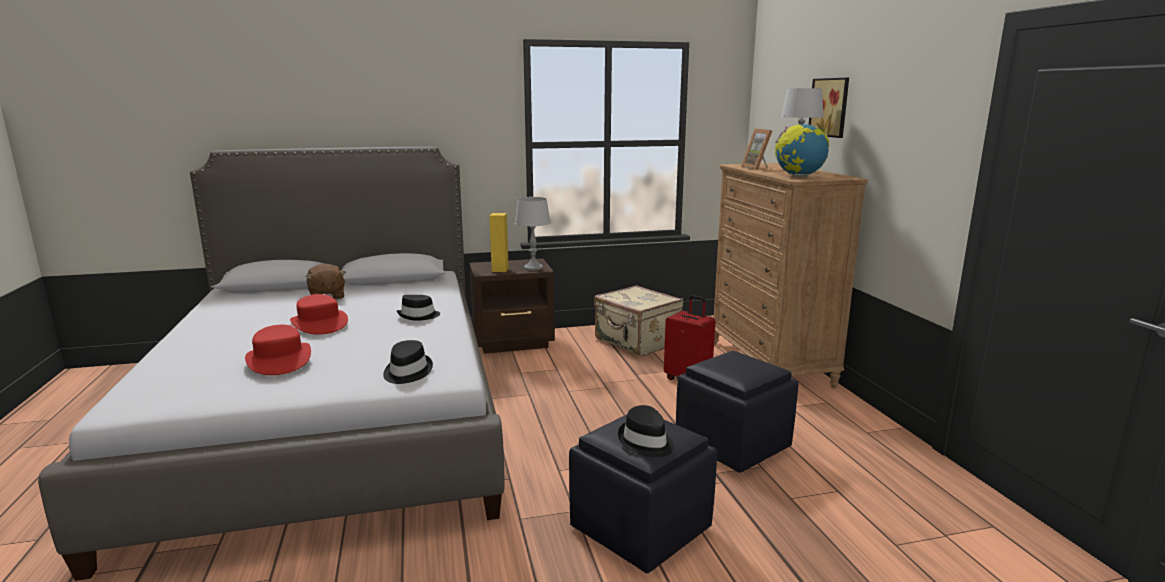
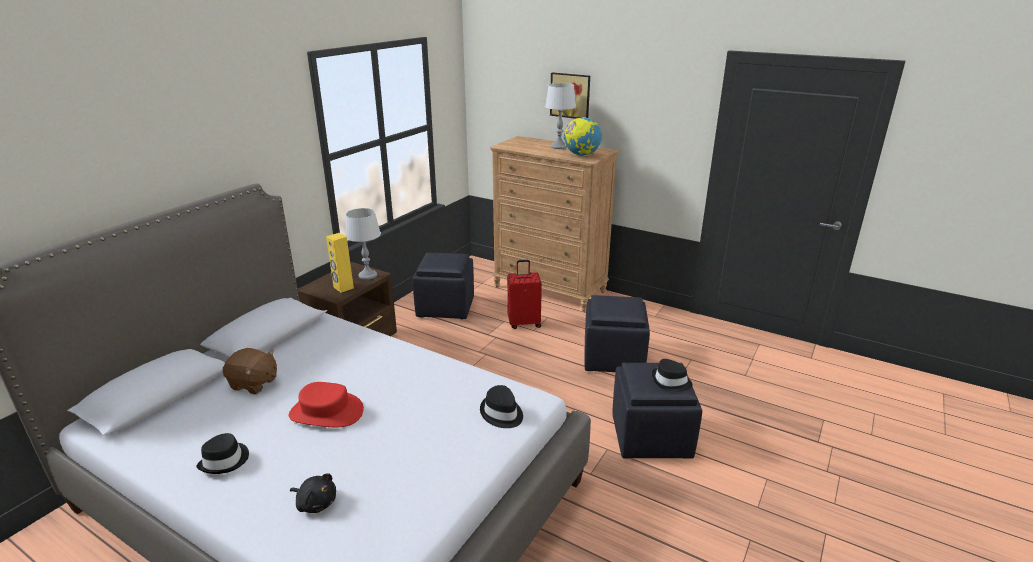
camera: 45 degrees left, 10 degrees up
(203, 360) = (316, 503): none -> black plush toy
(279, 360) = (387, 461): red hat -> none
(419, 316) = (392, 363): black hat -> black hat (225, 460)
(637, 342) = (446, 307): beige suitcase -> black ottoman
(758, 168) = (528, 148): picture frame -> none

